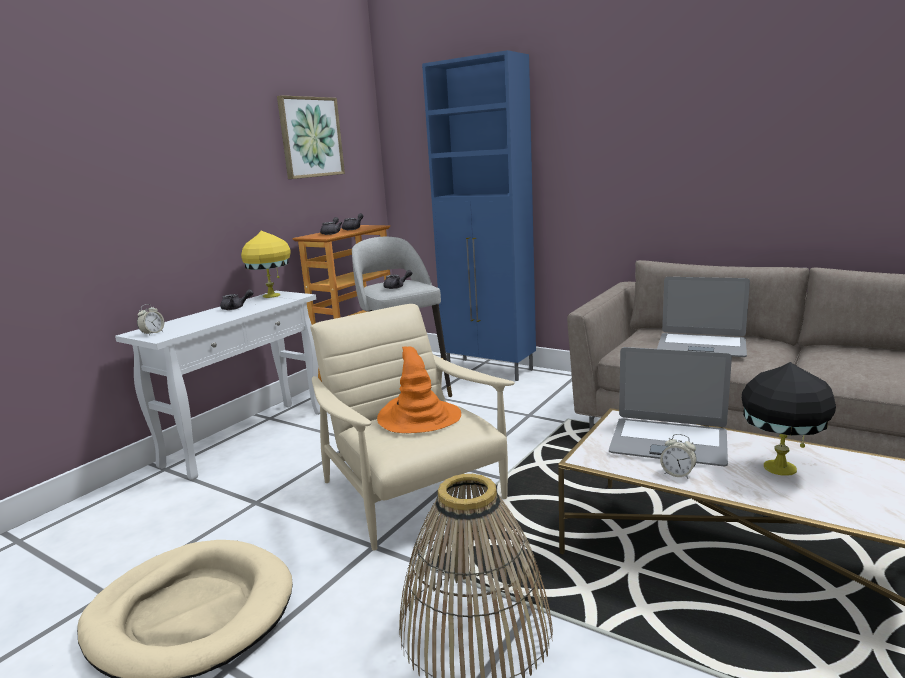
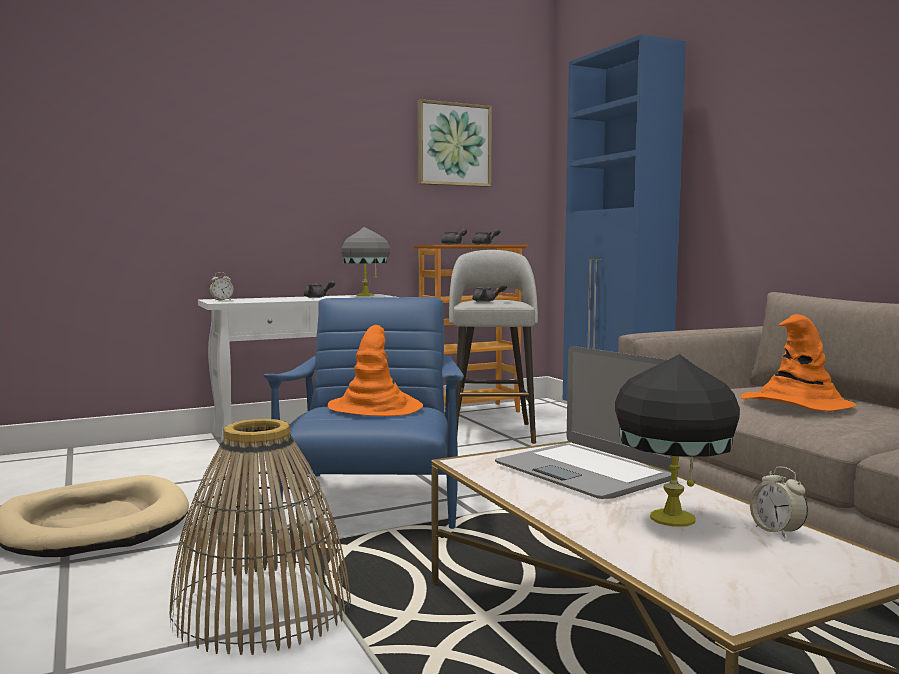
camera: 30 degrees right, 10 degrees down
(272, 295) = (366, 295): yellow table lamp -> grey table lamp
(413, 494) = (374, 502): beige armchair -> blue armchair
(677, 474) = (534, 493): alarm clock -> alarm clock (777, 531)
(701, 346) = (795, 404): laptop -> orange hat

